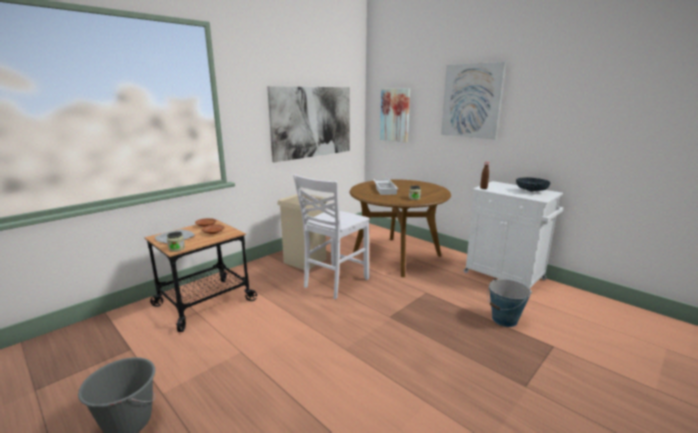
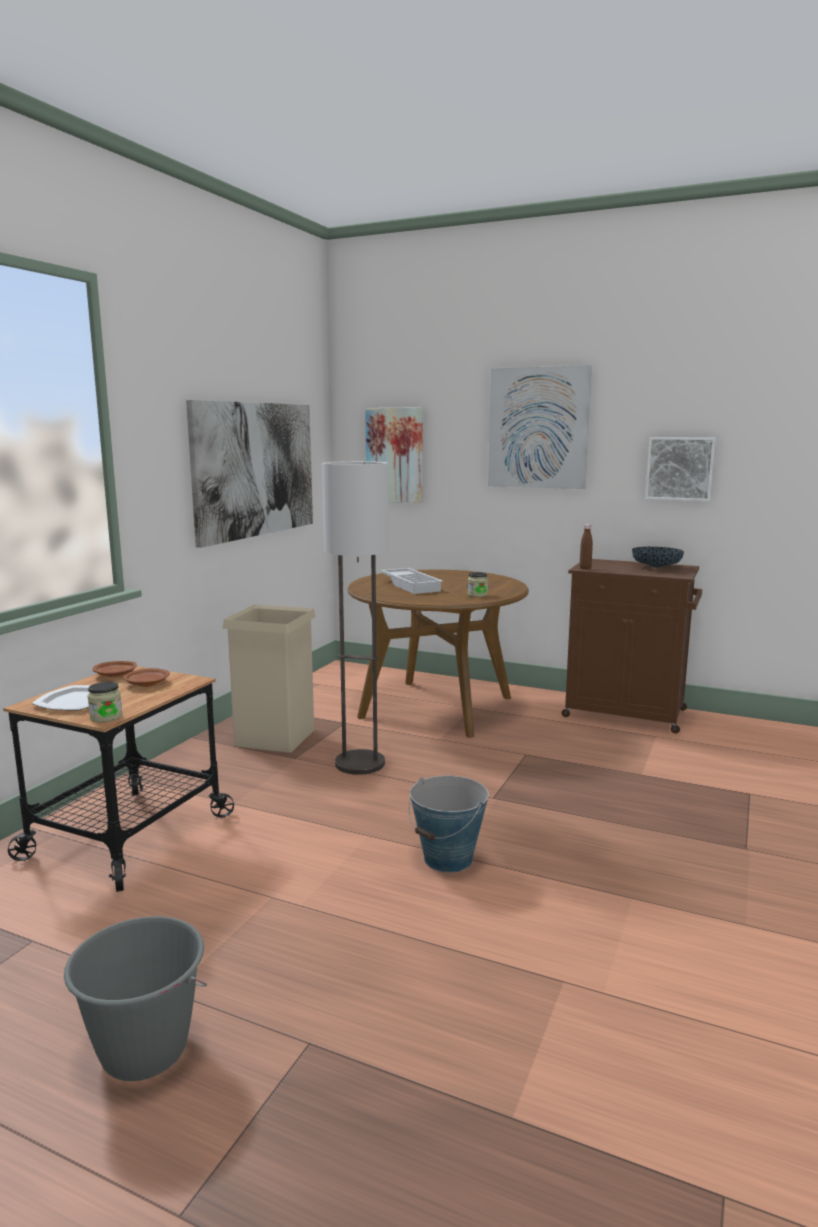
camera: 20 degrees left, 5 degrees down
(334, 283) = (359, 764): white chair -> floor lamp
(504, 320) = (665, 772): bucket -> bucket (448, 859)
(505, 276) = (627, 714): white cabinet -> brown cabinet
(556, 129) = (680, 468): none -> picture

